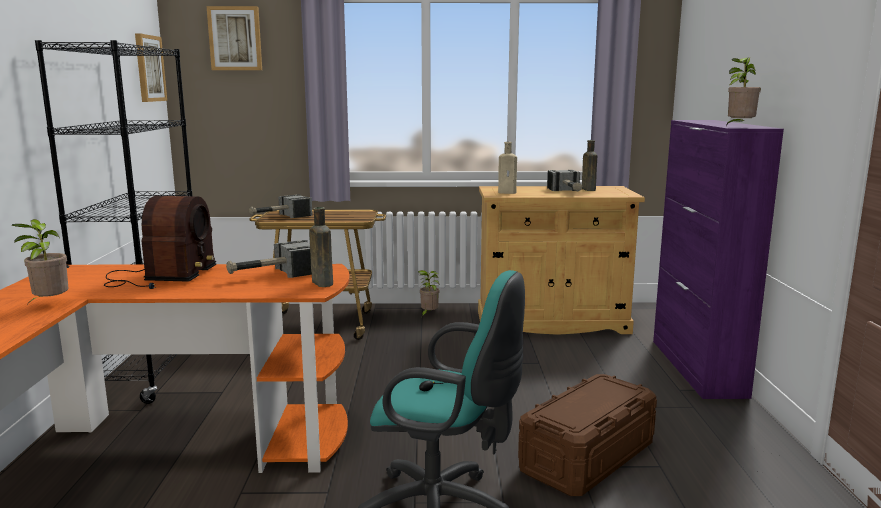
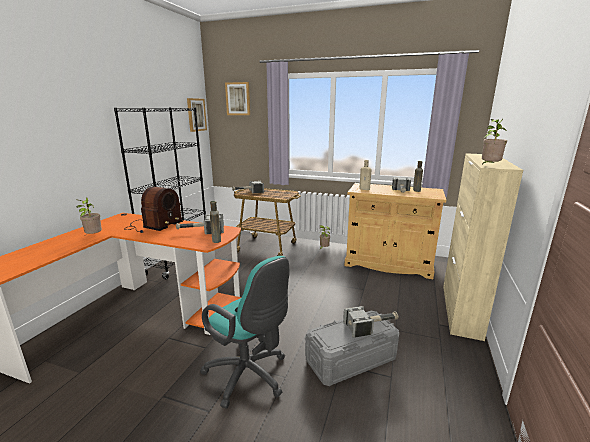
camera: 20 degrees right, 5 degrees up
(587, 457) = (351, 359): brown storage box -> grey storage box
(614, 392) = (372, 326): none -> hammer
(697, 367) = (461, 310): purple cabinet -> beige cabinet

